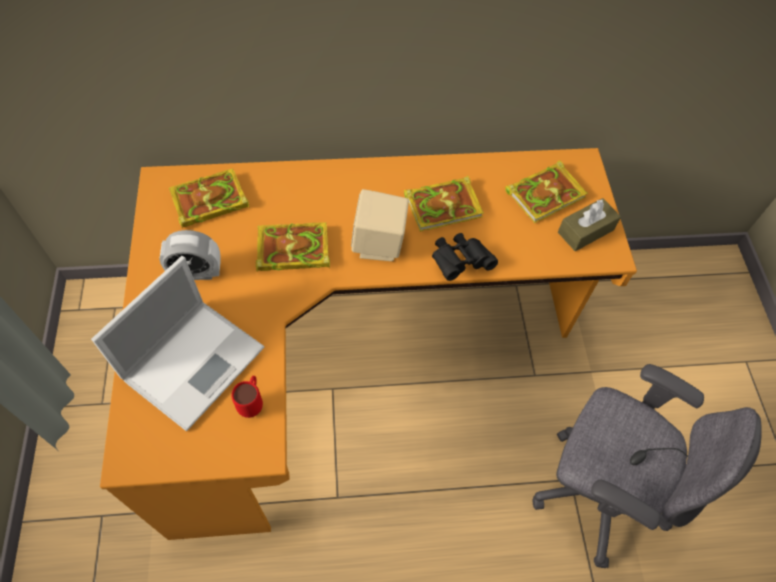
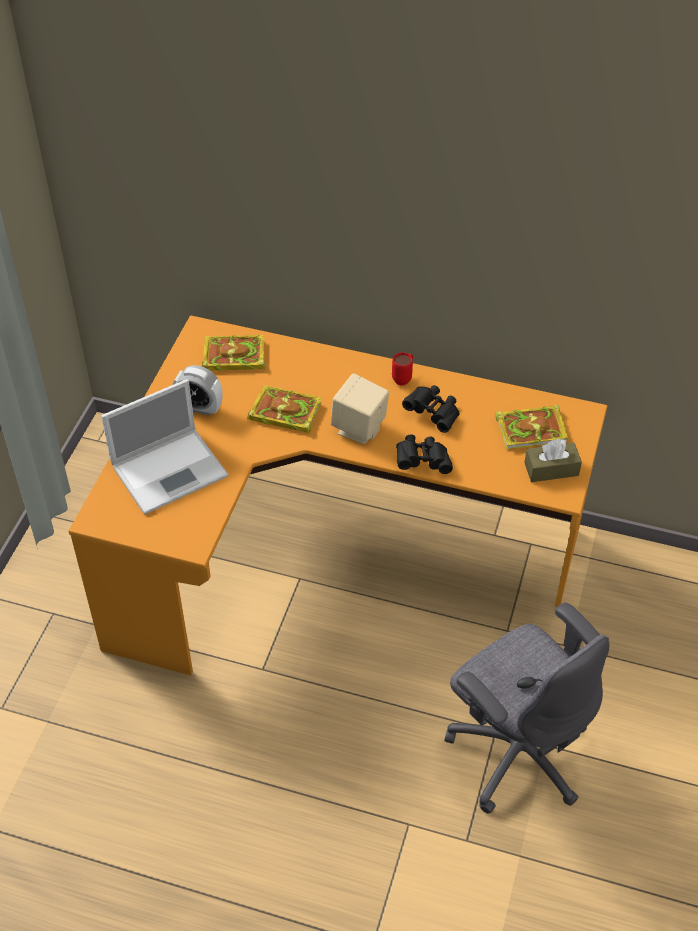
camera: 25 degrees right, 10 degrees down
(252, 403) = (201, 511): red mug -> red mug (404, 378)
(444, 205) = (433, 414): book -> black binoculars

